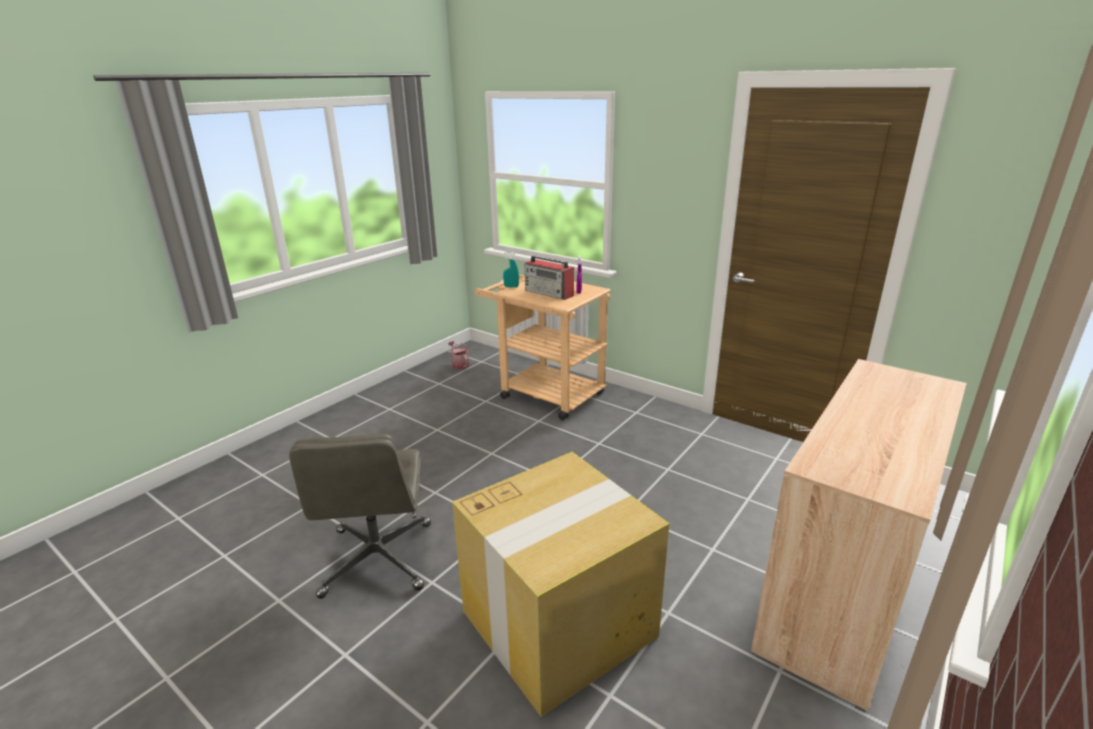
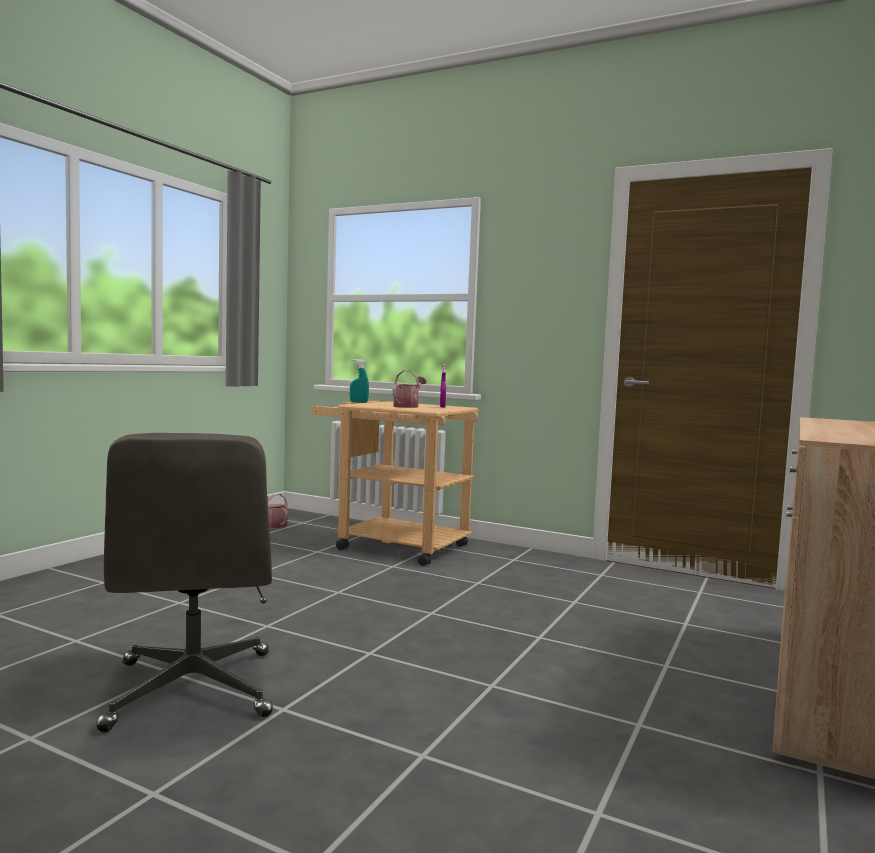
camera: 10 degrees left, 20 degrees down
(549, 293) = (408, 406): radio -> watering can
(560, 622) = (491, 741): cardboard box -> none

